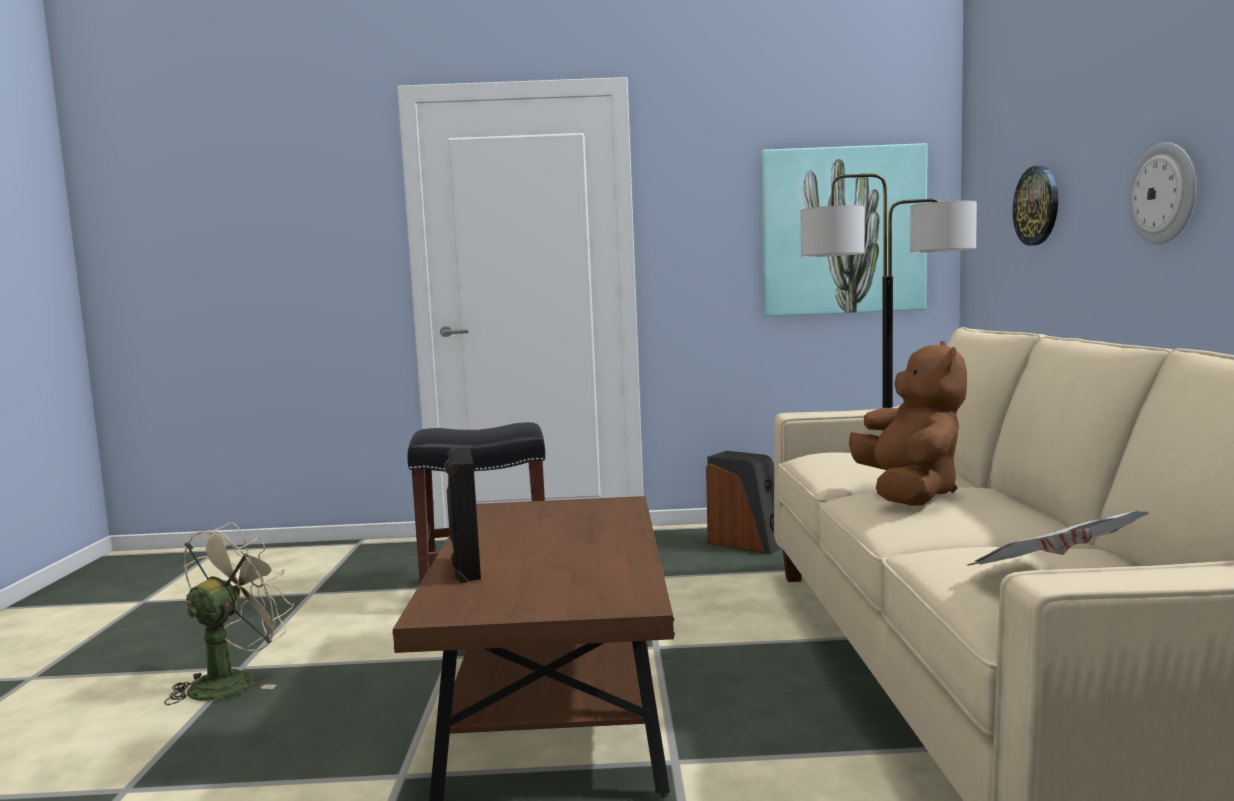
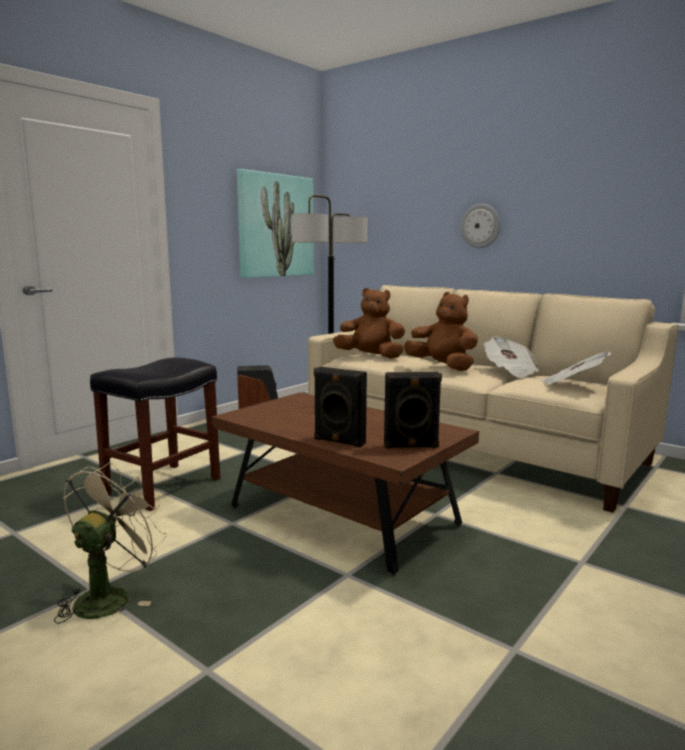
camera: 50 degrees left, 5 degrees up
(232, 681) = (109, 596): beige fan -> beige fan turned 45 degrees clockwise
(509, 603) = (411, 446): none -> black speaker
(851, 458) = (371, 357): none -> brown plush toy
(1026, 527) = (510, 371): none -> newspaper
(1037, 206) = (392, 223): wall clock -> none

